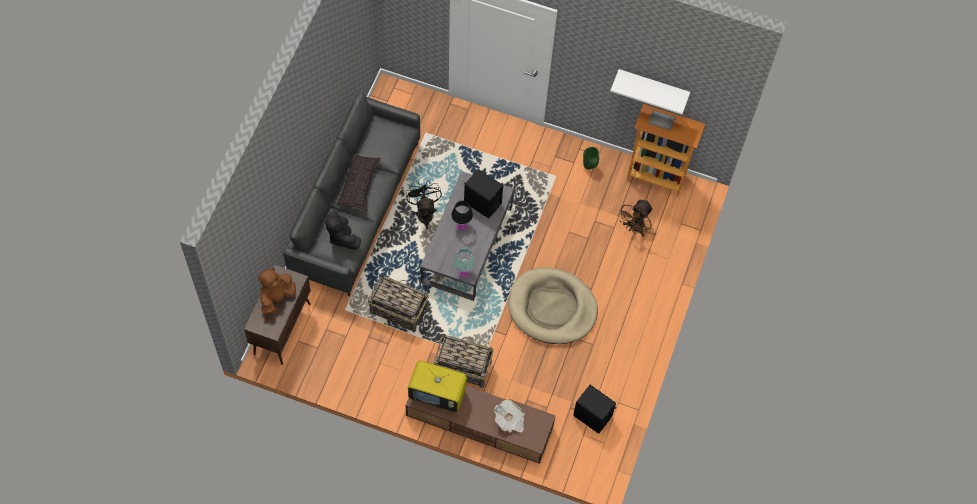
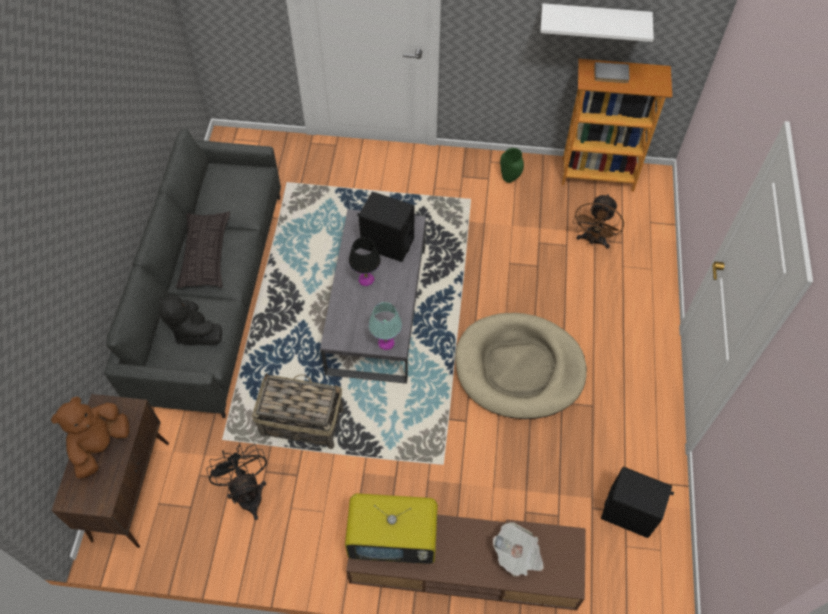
camera: 10 degrees left, 5 degrees down
(424, 213) = (309, 281): black fan -> black fan (248, 492)
(462, 367) = (416, 484): basket -> none

